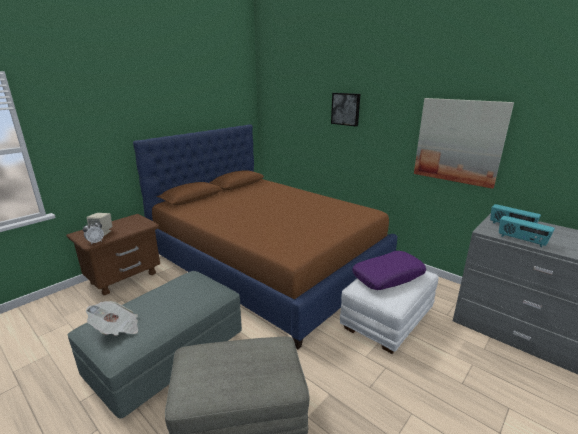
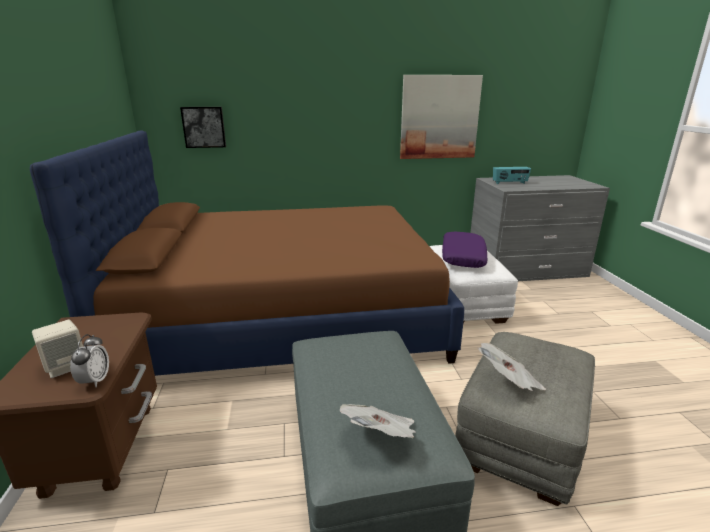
camera: 50 degrees left, 0 degrees up
(207, 358) = (509, 382): none -> newspaper
(346, 109) = (304, 94): picture -> picture (204, 127)
(521, 240) = (534, 188): radio -> none

